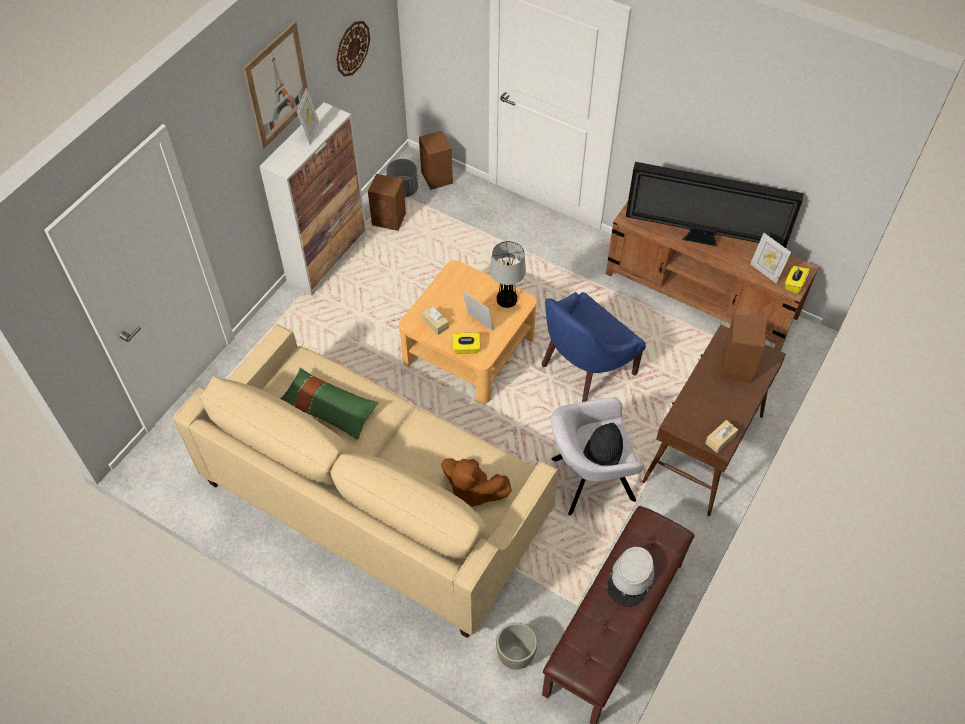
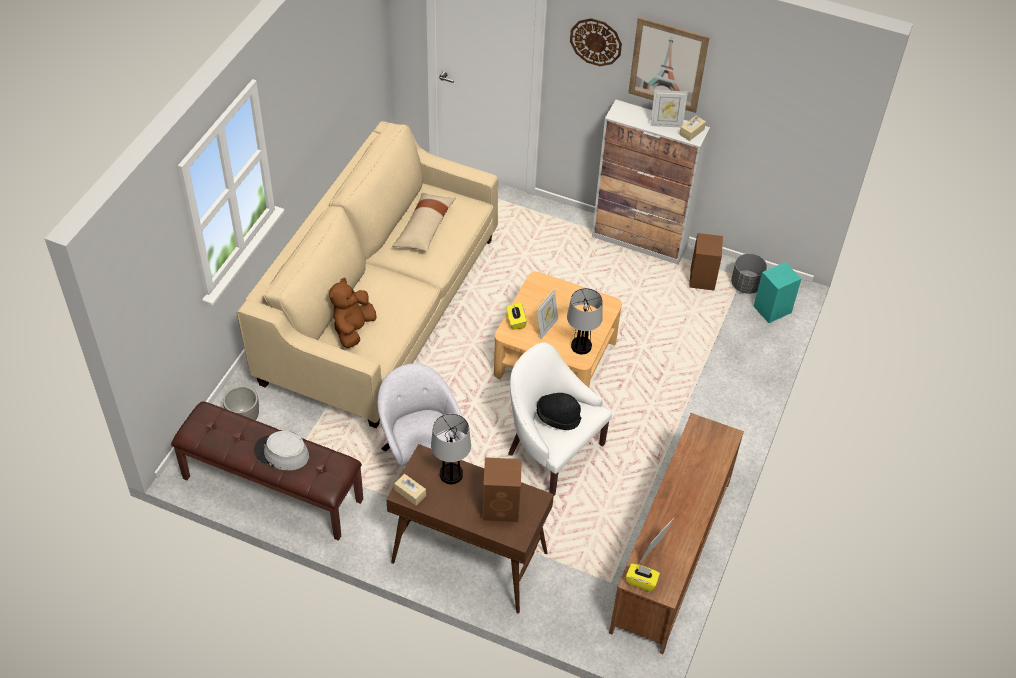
camera: 80 degrees right, 5 degrees down
(329, 409) = (424, 228): green pillow -> beige pillow
(352, 48) = (770, 123): wall clock -> wall clock (596, 41)
(435, 323) = (540, 296): beige tissue box -> beige tissue box (691, 132)
(437, 178) = (771, 310): brown speaker -> turquoise speaker
(584, 367) = (551, 451): blue armchair -> white armchair
(603, 454) = (412, 431): black hat -> black hat (558, 417)
(697, 403) = (451, 474): none -> table lamp
(702, 240) = (685, 493): television -> none

